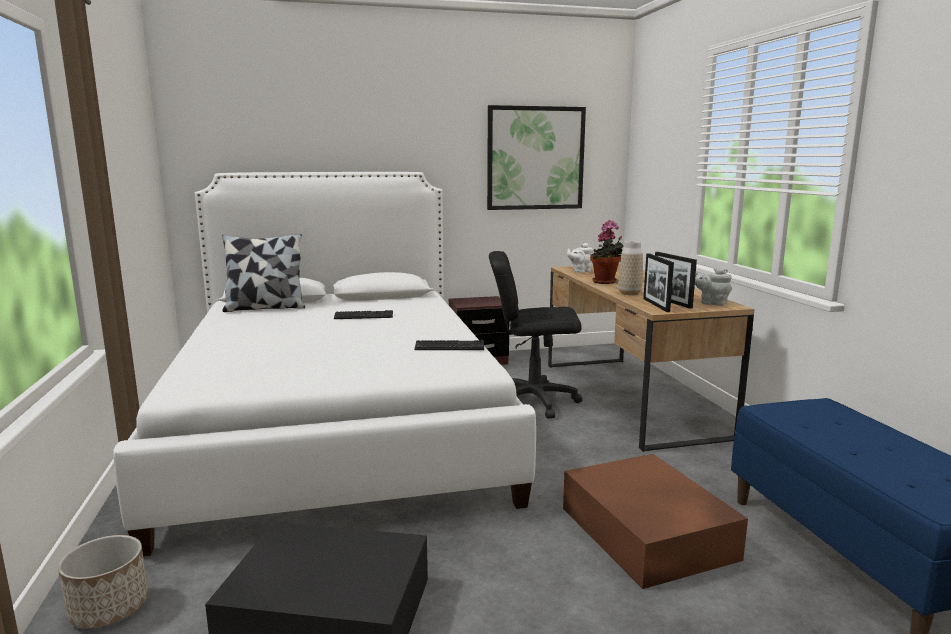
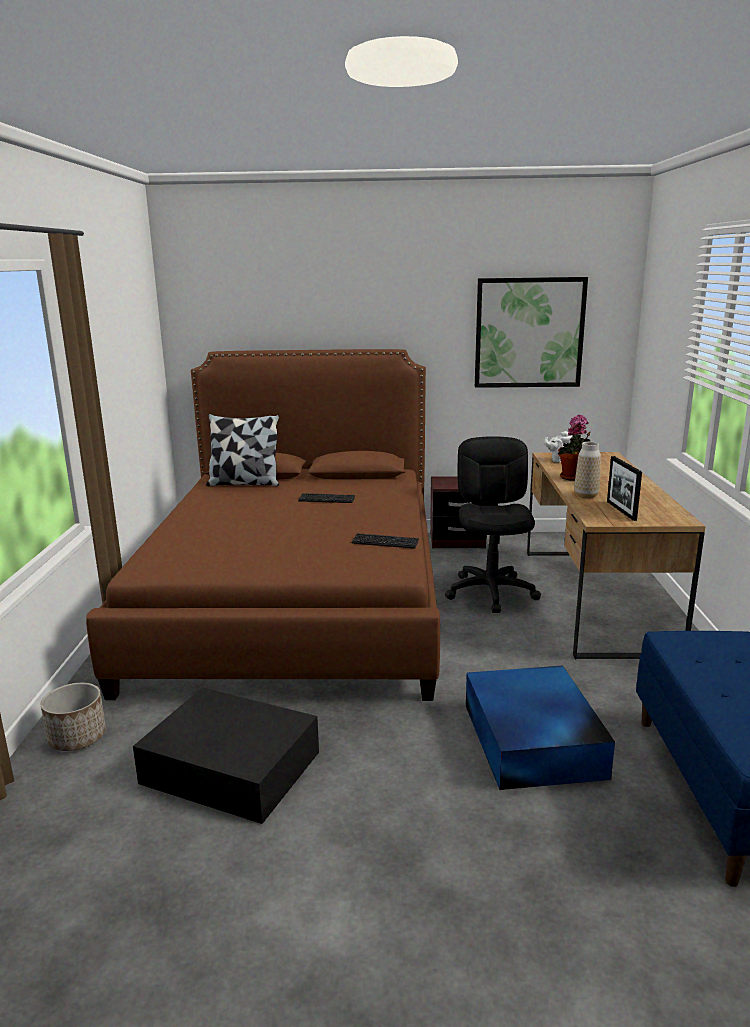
camera: 15 degrees right, 5 degrees up
(336, 424) = (296, 599): white bed -> brown bed
(533, 401) = (491, 592): black office chair -> black office chair turned 75 degrees clockwise
(647, 534) = (532, 741): brown storage box -> blue storage box
(656, 305) = (601, 513): picture frame -> none
(711, 303) = (664, 515): grey teapot -> none

